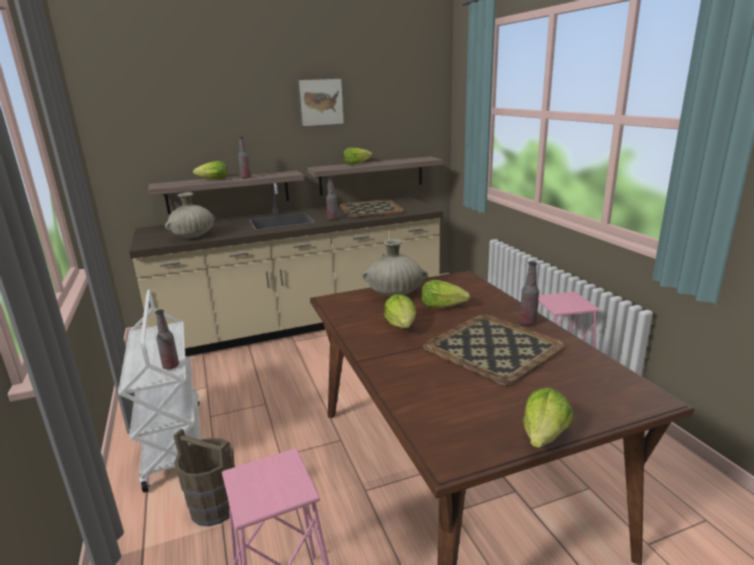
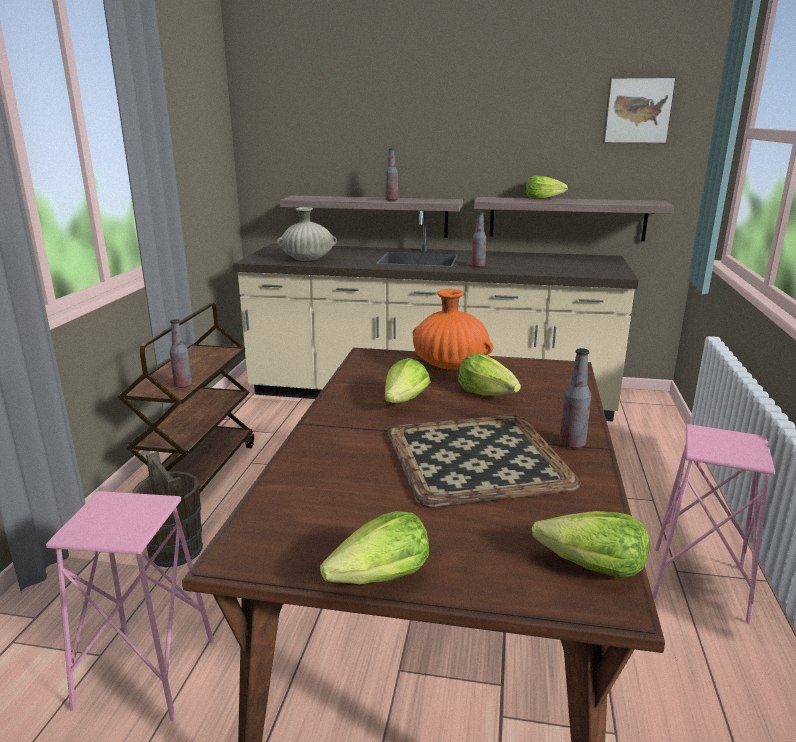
camera: 30 degrees right, 0 degrees up
(173, 441) = (199, 474): white cart -> brown cart
(213, 180) = (355, 198): lettuce -> lettuce (591, 568)
(320, 102) = (506, 111): picture -> picture (638, 110)
(370, 209) = (542, 262): tray -> none
(395, 293) = (450, 365): beige vase -> orange vase

